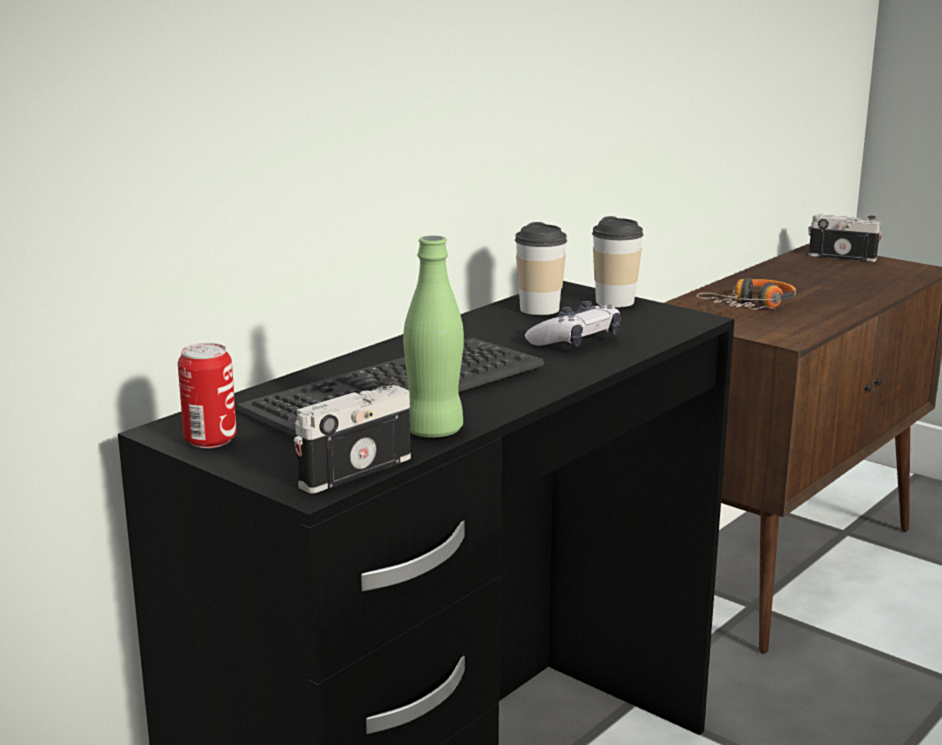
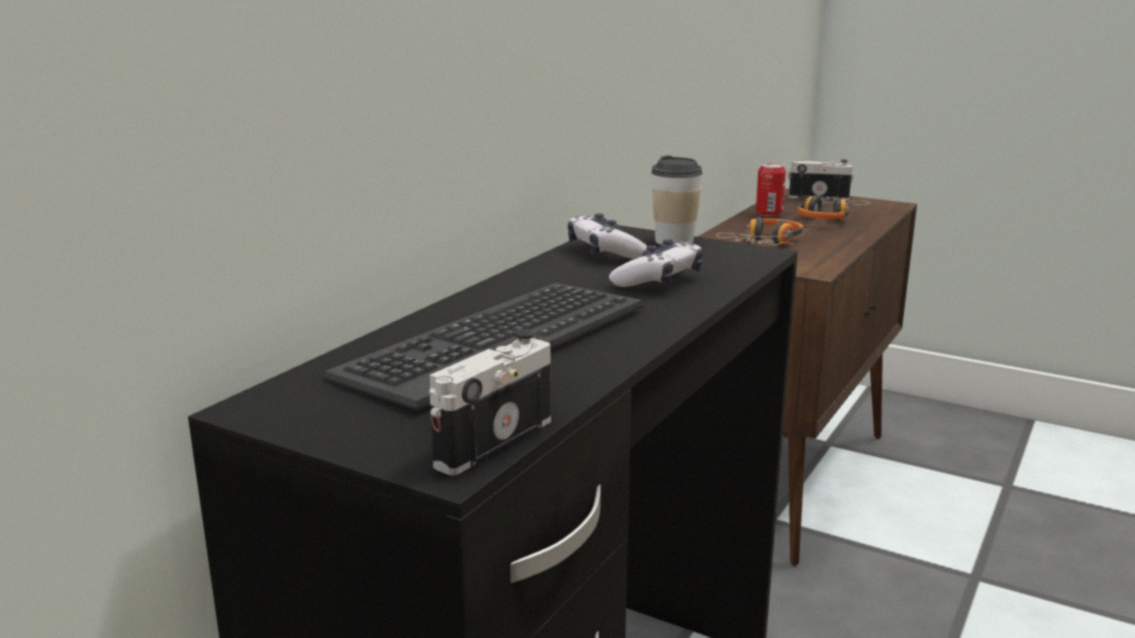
camera: 10 degrees left, 0 degrees up
(210, 440) = (305, 416): can -> can (769, 213)
(433, 430) = (561, 386): green bottle -> none
(539, 309) = (604, 251): cup -> game controller
(838, 280) = (826, 217): none -> headphones

